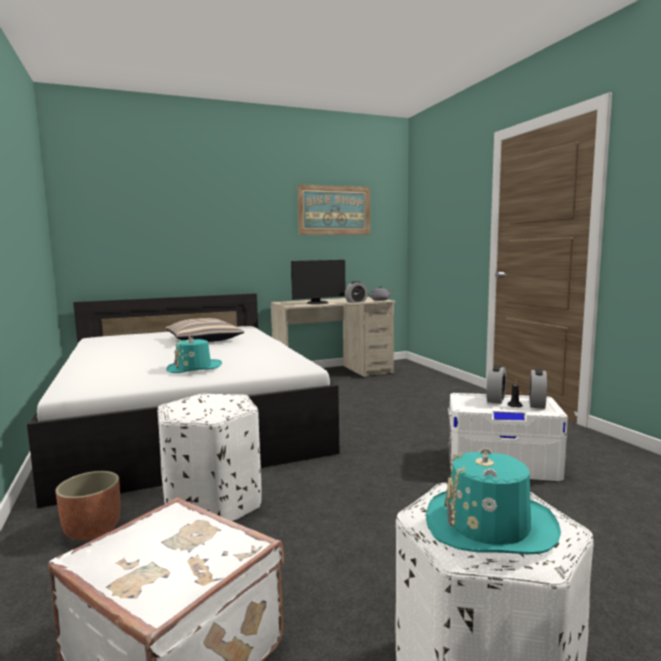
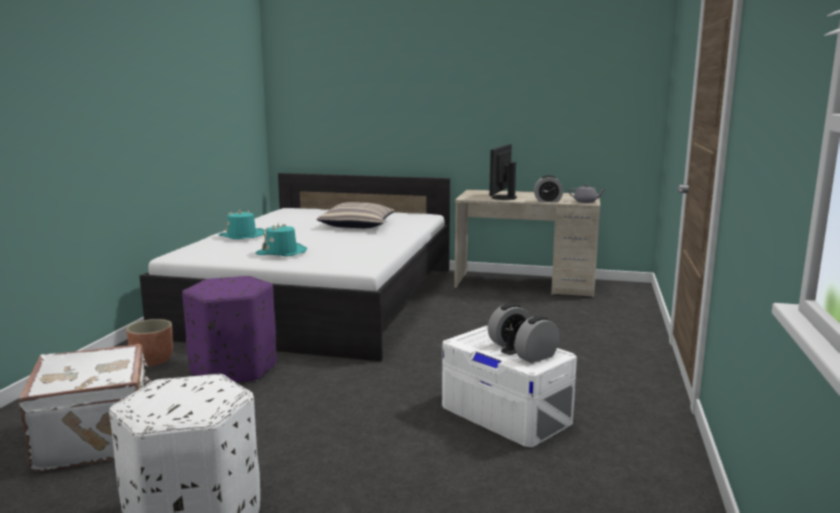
camera: 35 degrees right, 5 degrees up
(213, 504) = (234, 369): white ottoman -> purple ottoman
(318, 303) = (502, 198): monitor -> monitor turned 105 degrees clockwise
(334, 210) = (557, 81): picture -> none
(489, 525) = (173, 399): turquoise hat -> turquoise hat (242, 236)

